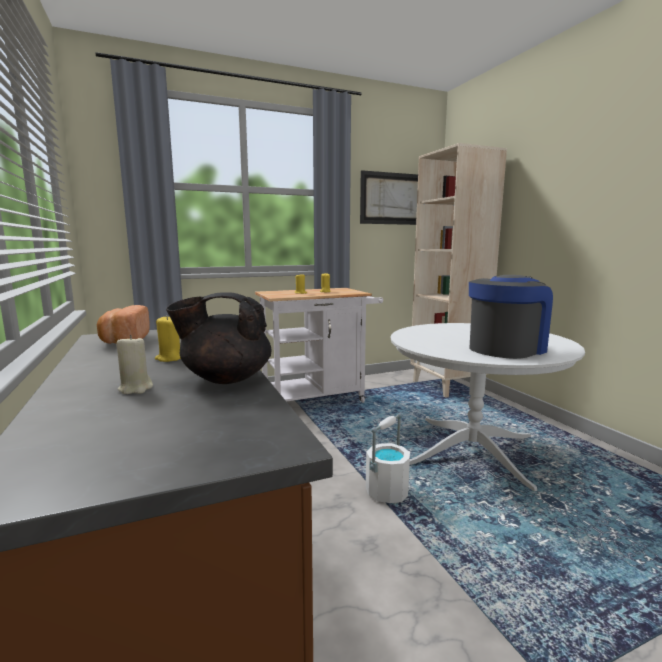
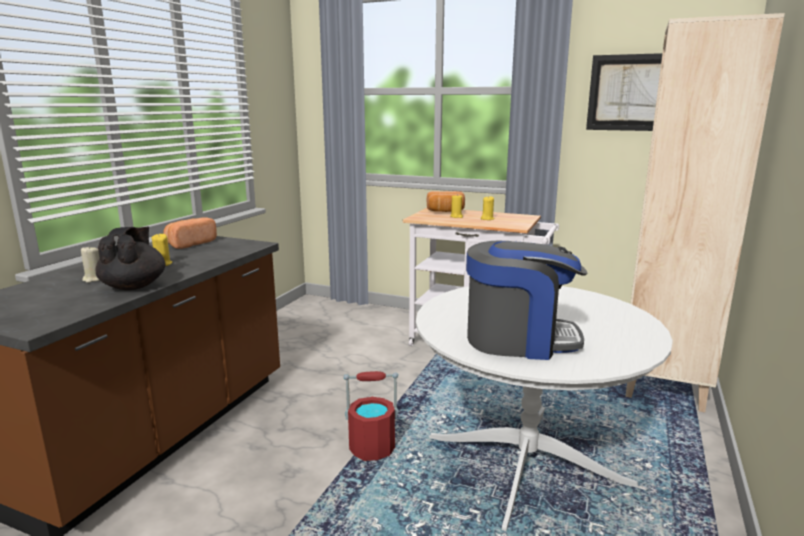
camera: 45 degrees right, 5 degrees up
(225, 378) = (134, 286): black teapot -> black teapot turned 45 degrees clockwise
(280, 292) = (445, 211): none -> bread
(387, 491) = (372, 448): white bucket -> red bucket

